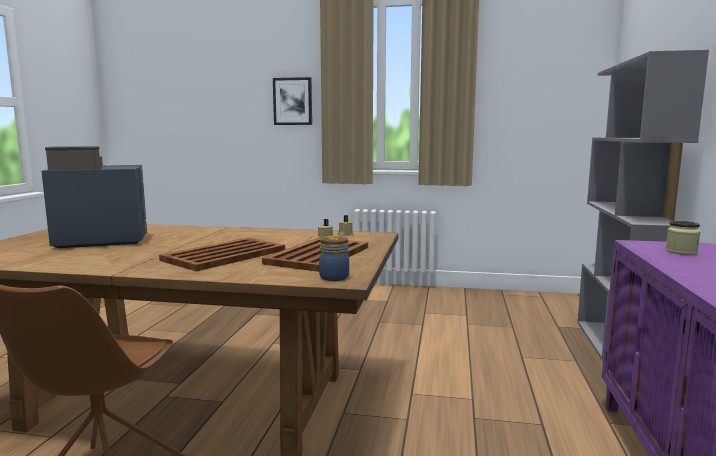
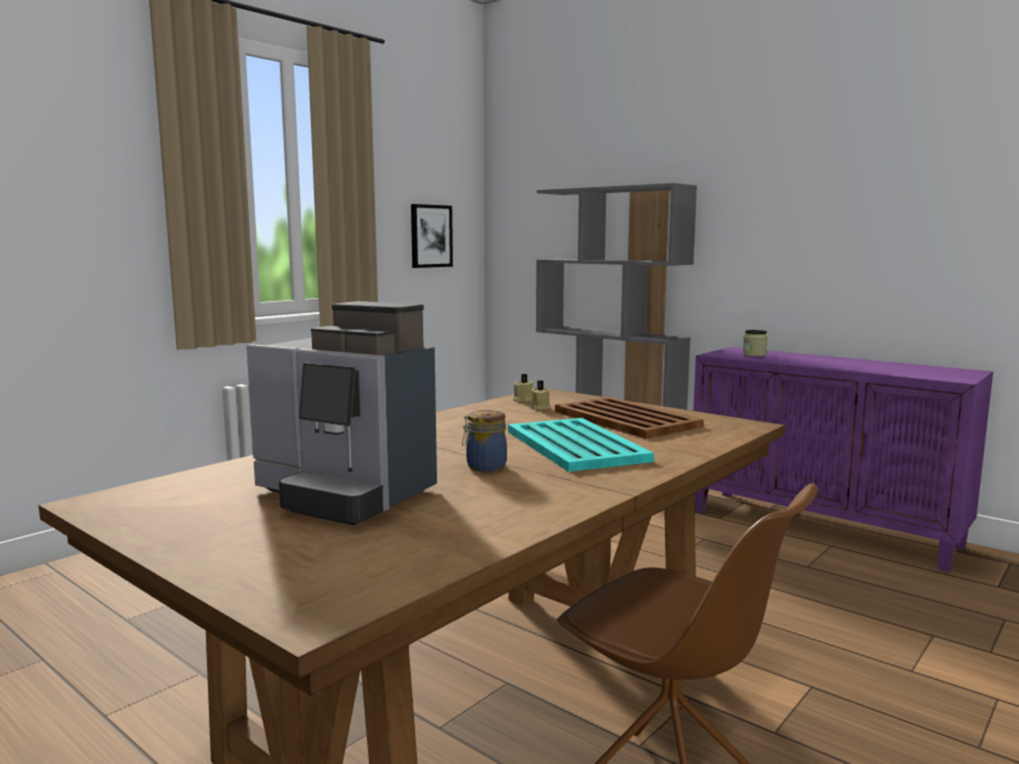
camera: 60 degrees left, 0 degrees up
(98, 241) = (345, 495): coffee machine -> coffee machine turned 75 degrees counterclockwise
(223, 255) = (575, 446): brown tray -> turquoise tray
(293, 101) = (90, 199): picture -> picture (431, 236)
(334, 277) = (731, 426): jar -> jar (484, 466)

